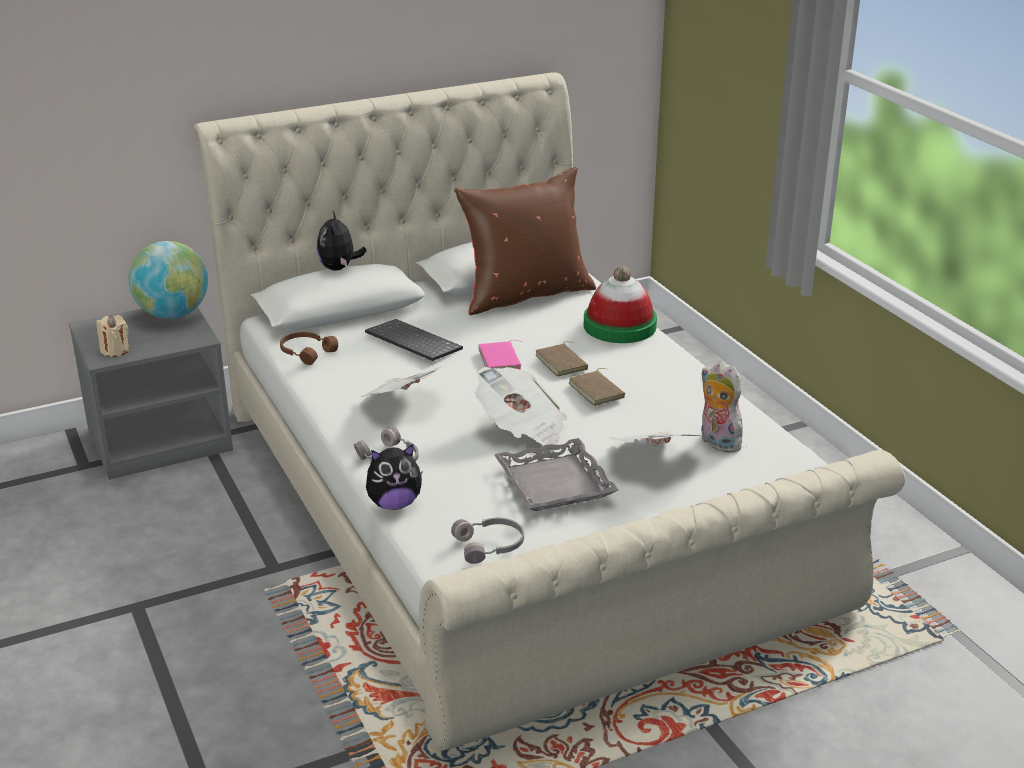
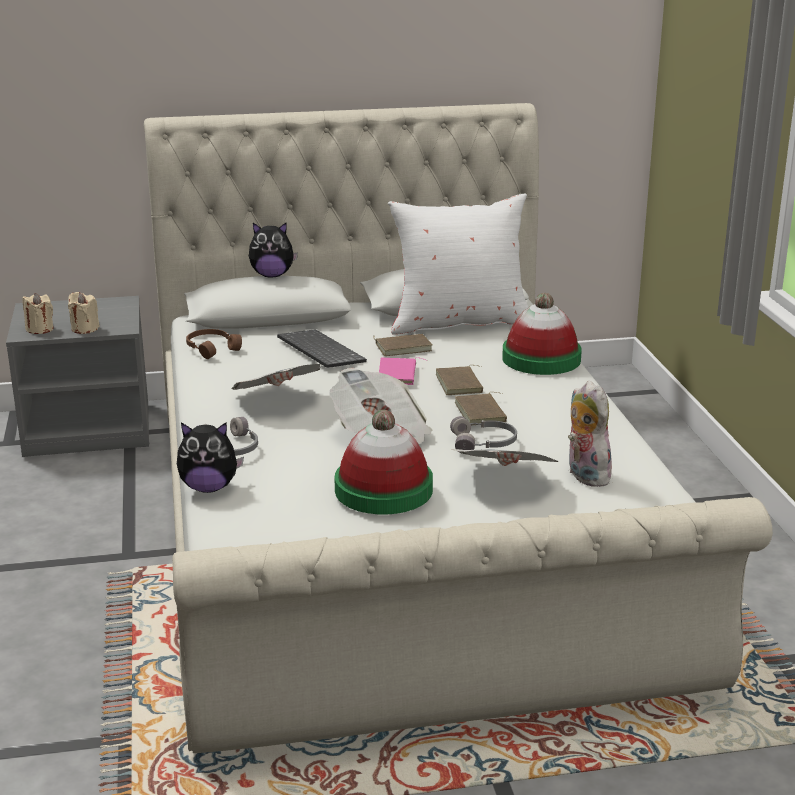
camera: 15 degrees right, 5 degrees down
(162, 344) = (84, 329): none -> beige candle
(173, 314) = (112, 306): globe -> none
(339, 268) = (272, 275): plush toy -> plush toy turned 105 degrees counterclockwise
(488, 328) = (403, 347): none -> brown book
(490, 546) = (280, 539): grey headphones -> grey headphones (484, 443)
(525, 294) = (459, 322): brown pillow -> white pillow
(556, 483) = (383, 490): grey tray -> hat

